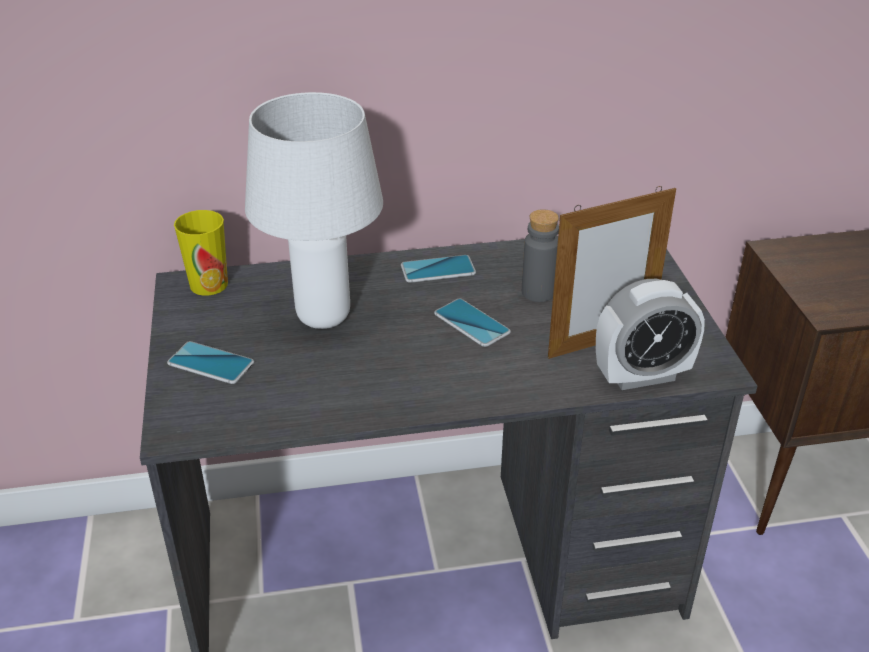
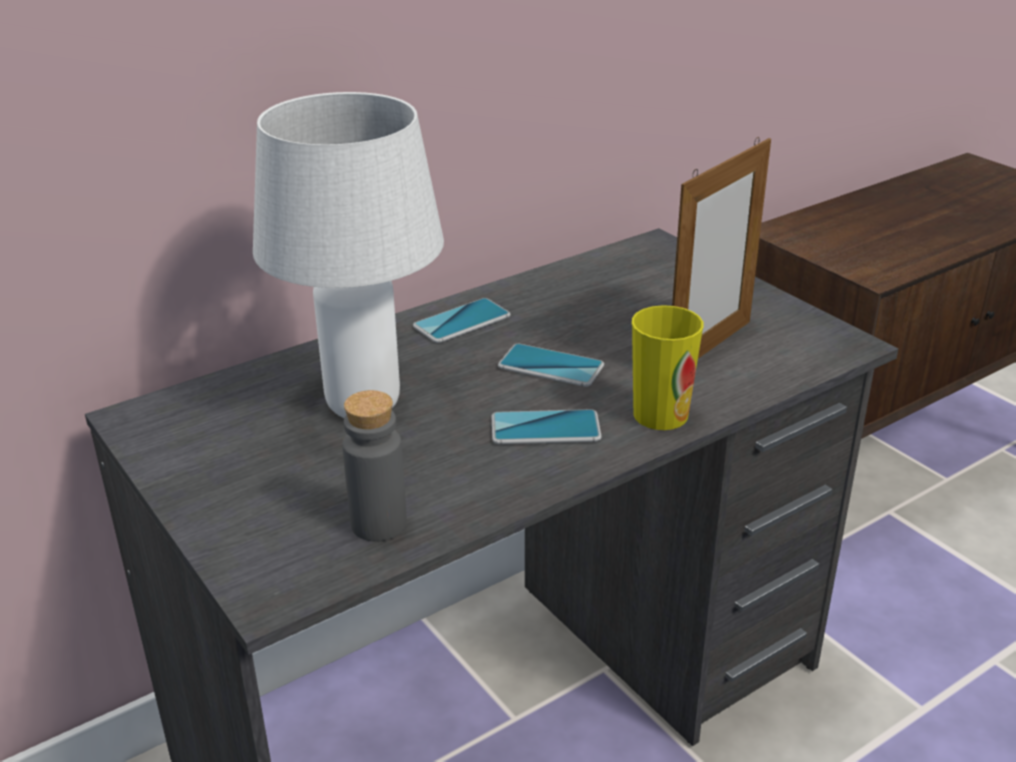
camera: 25 degrees left, 5 degrees down
(209, 284) = (175, 408): cup -> cup (660, 414)
(211, 363) = (255, 498): phone -> phone (545, 428)
(538, 292) = (597, 317): grey bottle -> grey bottle (378, 524)
(642, 376) = (781, 370): alarm clock -> none

